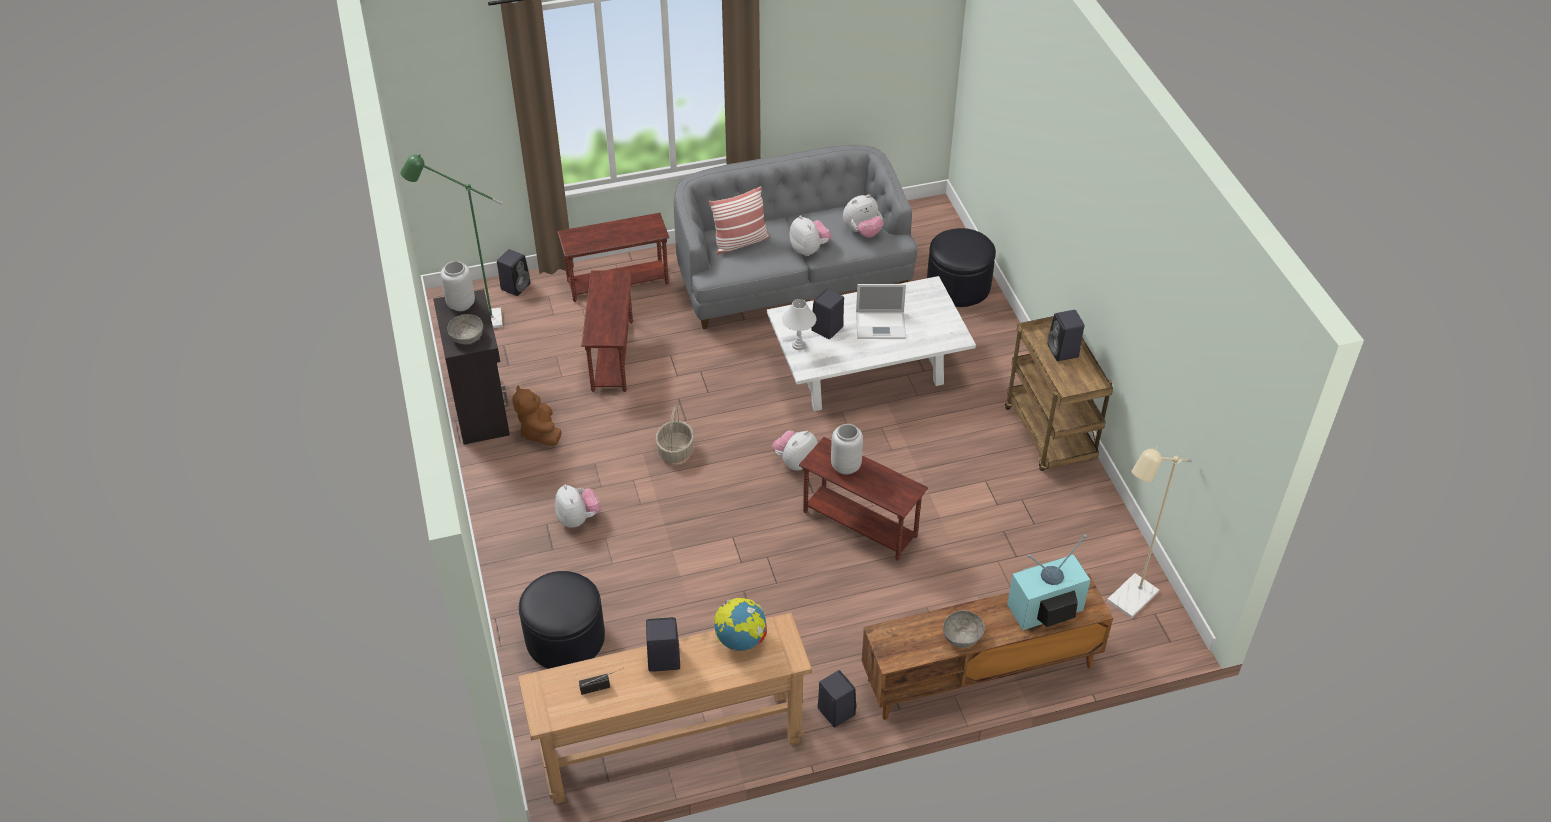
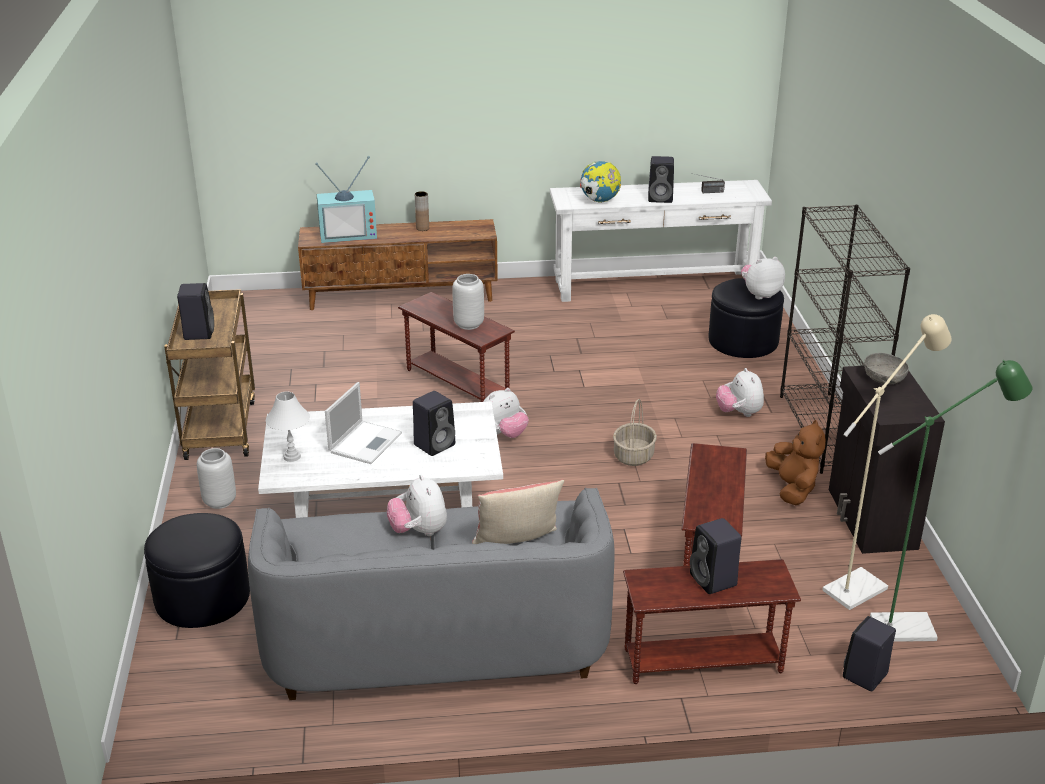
camera: 170 degrees left, 15 degrees down
(461, 304) = (904, 410): grey vase -> grey vase (220, 501)
(498, 504) = (826, 432): none -> black bookcase
(671, 745) = (654, 286): brown console table -> white console table
(799, 345) = (476, 432): white table lamp -> white table lamp (291, 457)
(835, 711) = (524, 289): black speaker -> black speaker (714, 581)
(862, 231) = (332, 537): plush toy -> plush toy (760, 294)
(881, 325) = (366, 442): laptop -> laptop turned 105 degrees clockwise
(962, 636) = (422, 228): grey bowl -> brown vase
(1127, 602) = (252, 318): beige floor lamp -> beige floor lamp (862, 585)

